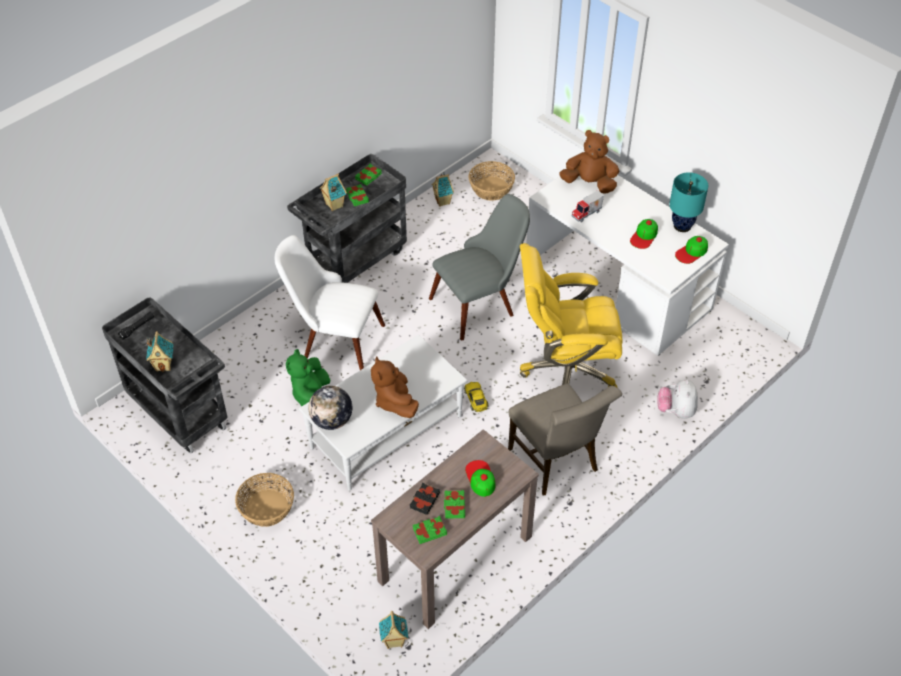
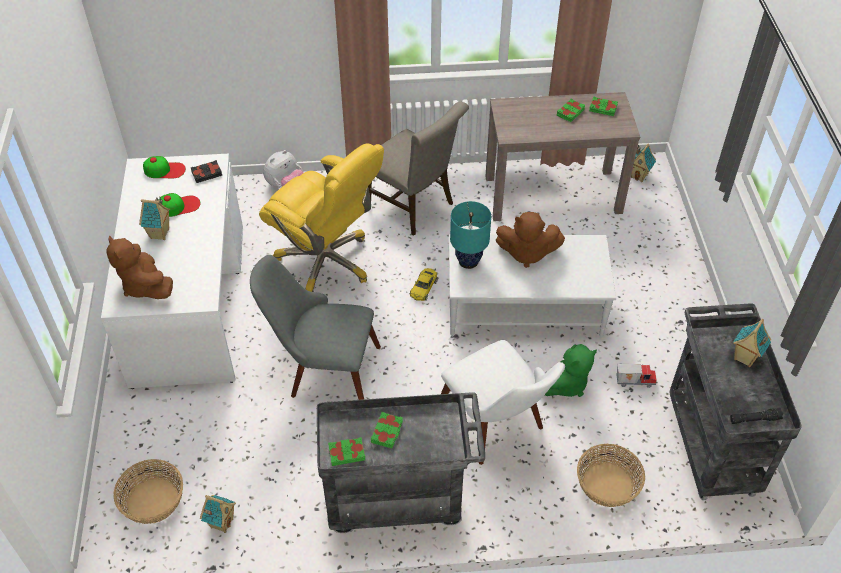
camera: 140 degrees left, 0 degrees up
(266, 508) = (675, 311): basket -> basket (607, 485)
(332, 421) = (595, 269): globe -> none
(334, 205) = (423, 438): toy house -> toy house (160, 234)
(394, 401) = (526, 253): brown plush toy -> brown plush toy turned 75 degrees clockwise
(424, 500) = (589, 126): black book -> black book (207, 174)
(480, 478) = (534, 117): cap -> none
(556, 463) = (414, 207): beige chair -> beige chair turned 120 degrees clockwise
(587, 214) = (193, 256): toy truck -> toy truck (634, 381)
(682, 226) = (136, 194): turquoise table lamp -> turquoise table lamp (468, 261)

